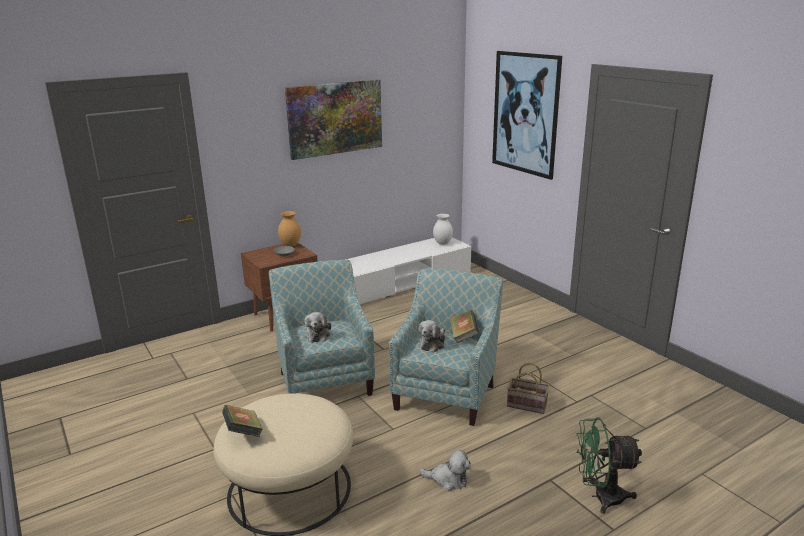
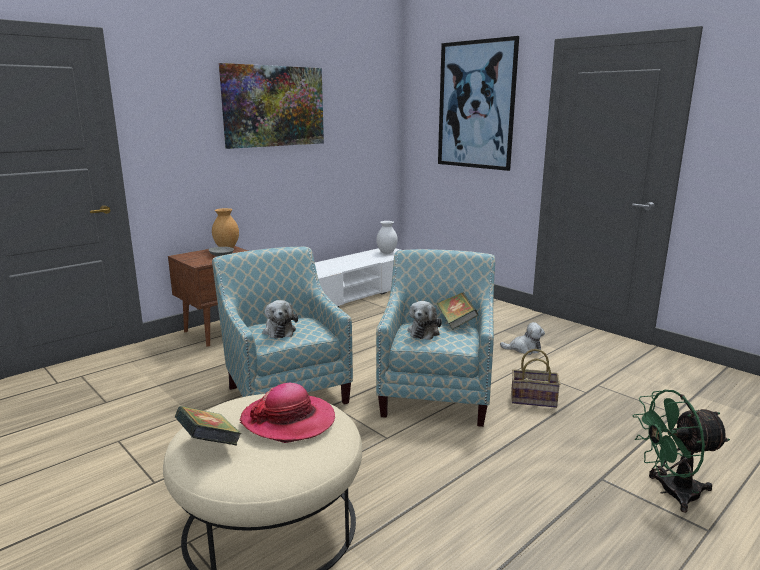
camera: 10 degrees left, 5 degrees down
(301, 419) = (288, 420): none -> hat
(448, 479) = (478, 491): plush toy -> plush toy (524, 349)

